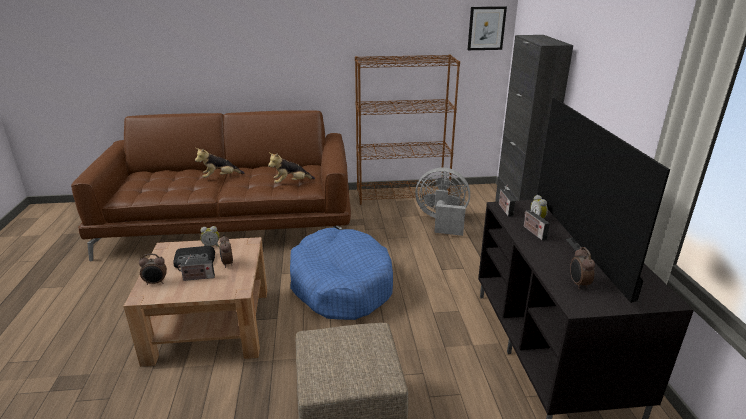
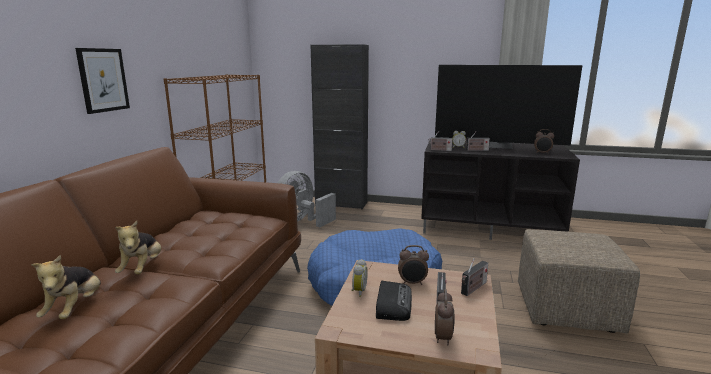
camera: 70 degrees left, 10 degrees down
(223, 290) = (473, 289): none -> radio
(291, 183) = (239, 226): plush toy -> plush toy (75, 308)
(486, 28) = (239, 50): picture -> picture (103, 80)

